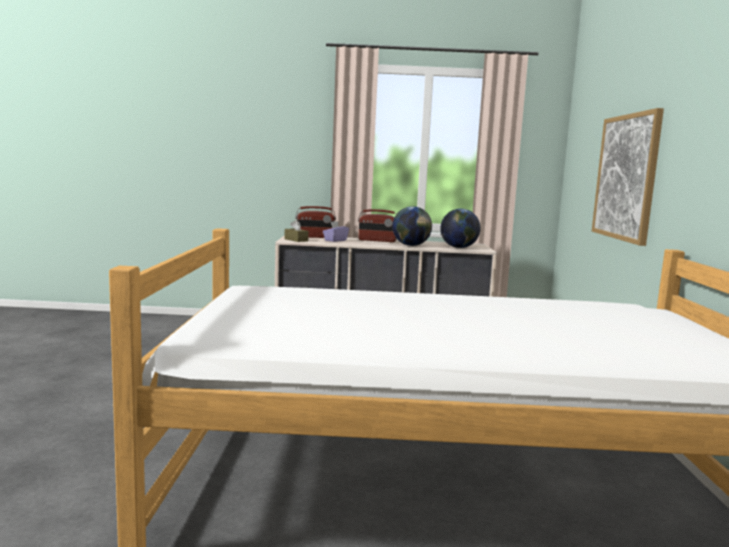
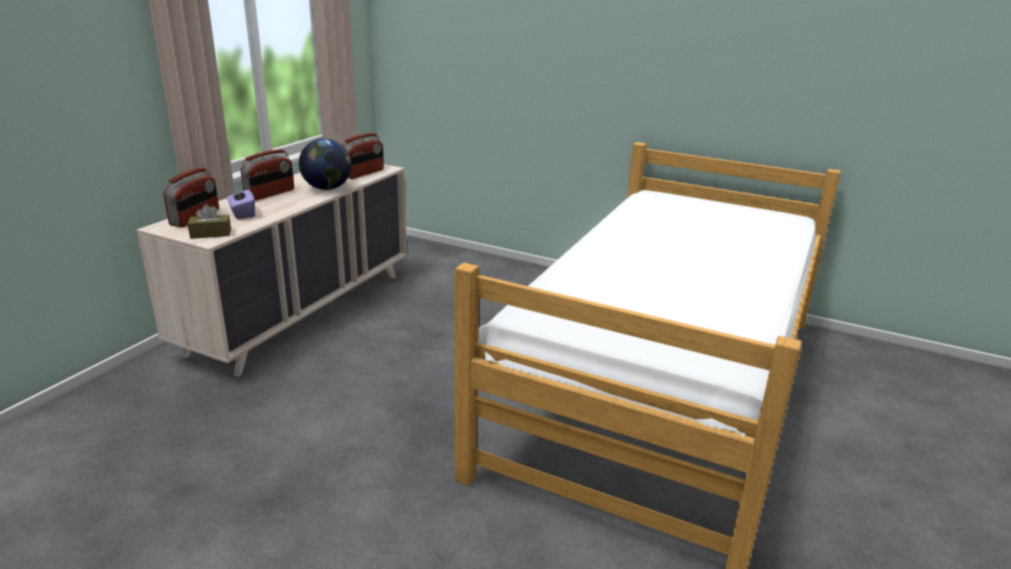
camera: 65 degrees left, 15 degrees up
(459, 247) = (363, 173): globe -> radio
(626, 177) = (529, 73): picture -> none

